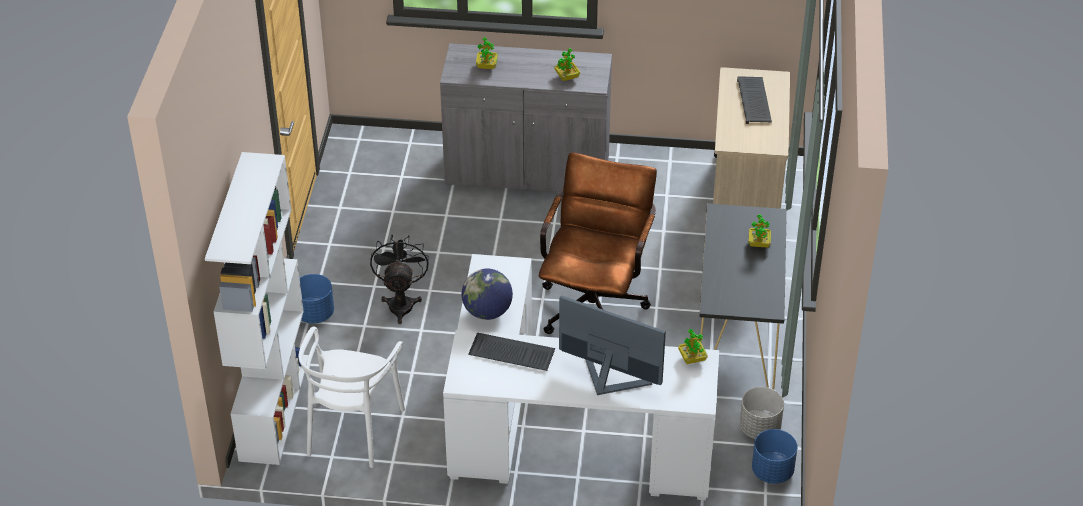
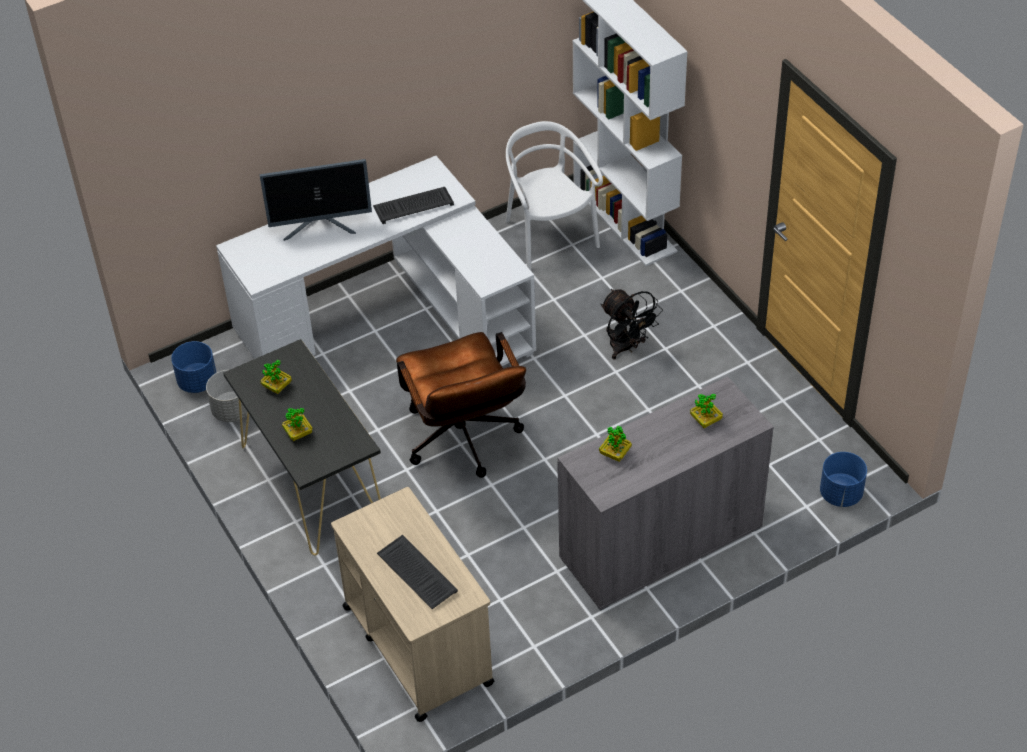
camera: 145 degrees right, 5 degrees up
(315, 313) = (683, 299): blue planter -> blue planter (841, 494)
(487, 312) = (469, 235): globe -> none
(692, 358) = (267, 276): potted plant -> potted plant (277, 387)

